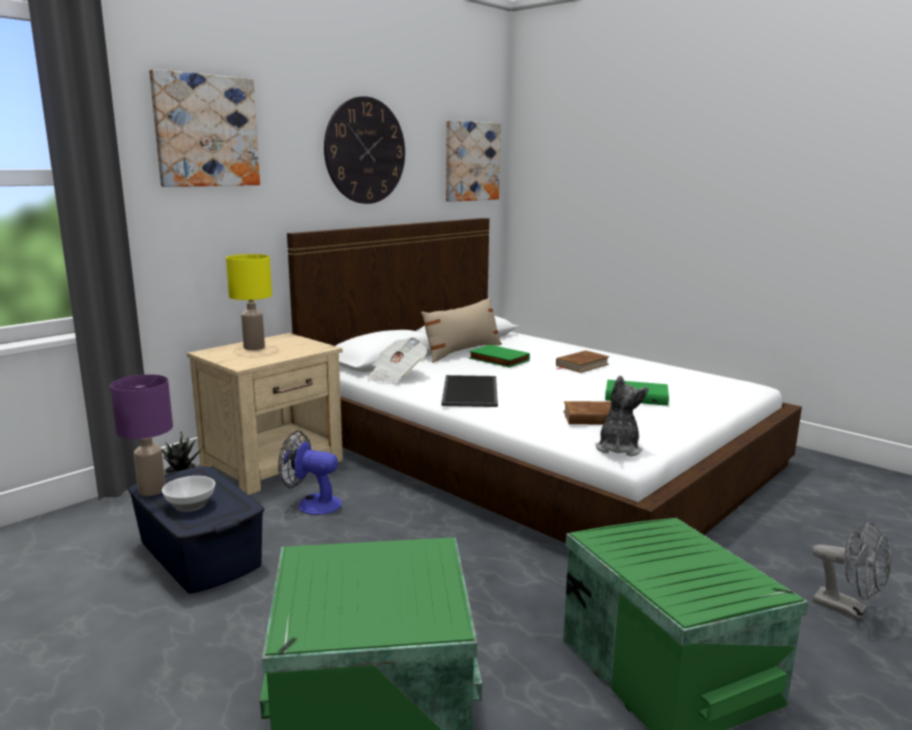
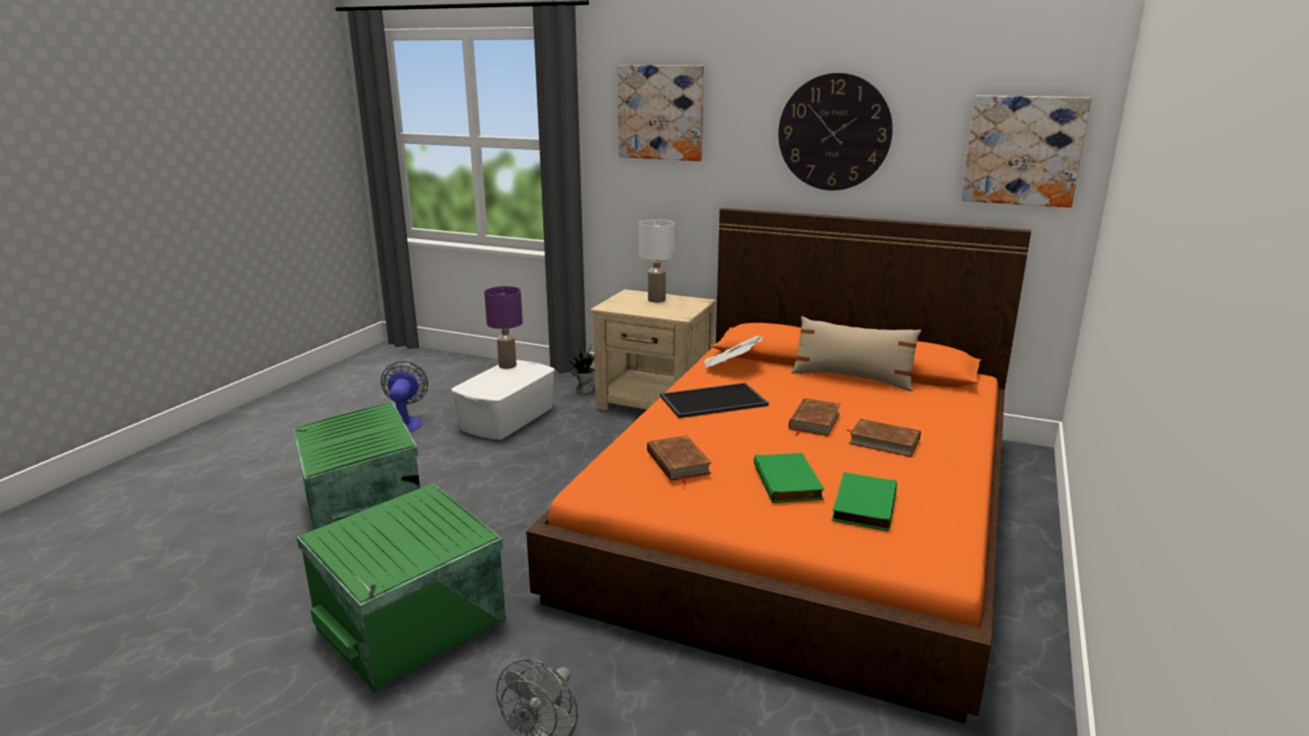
camera: 70 degrees right, 5 degrees up
(191, 505) = (492, 380): bowl -> none
(199, 554) = (506, 418): blue storage box -> white storage box
(254, 347) = (656, 300): yellow table lamp -> white table lamp
(312, 504) = (598, 433): fan -> fan (406, 422)
(497, 360) = (843, 398): green book -> green book (862, 505)
(534, 449) = (805, 508): white bed -> orange bed
(536, 373) = (814, 421): none -> brown book
(618, 448) = (607, 484): plush toy -> none

